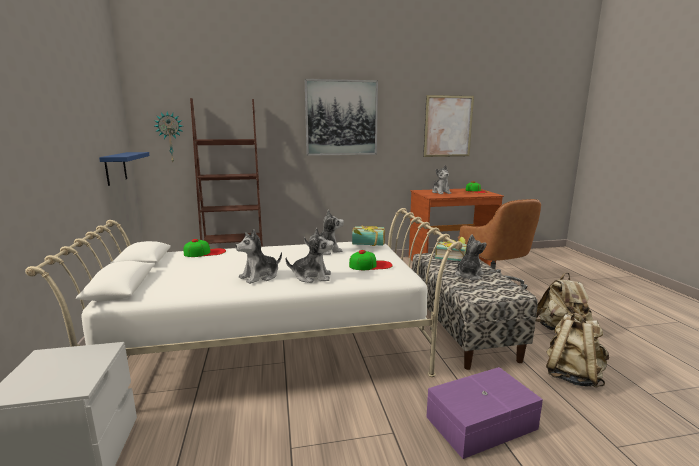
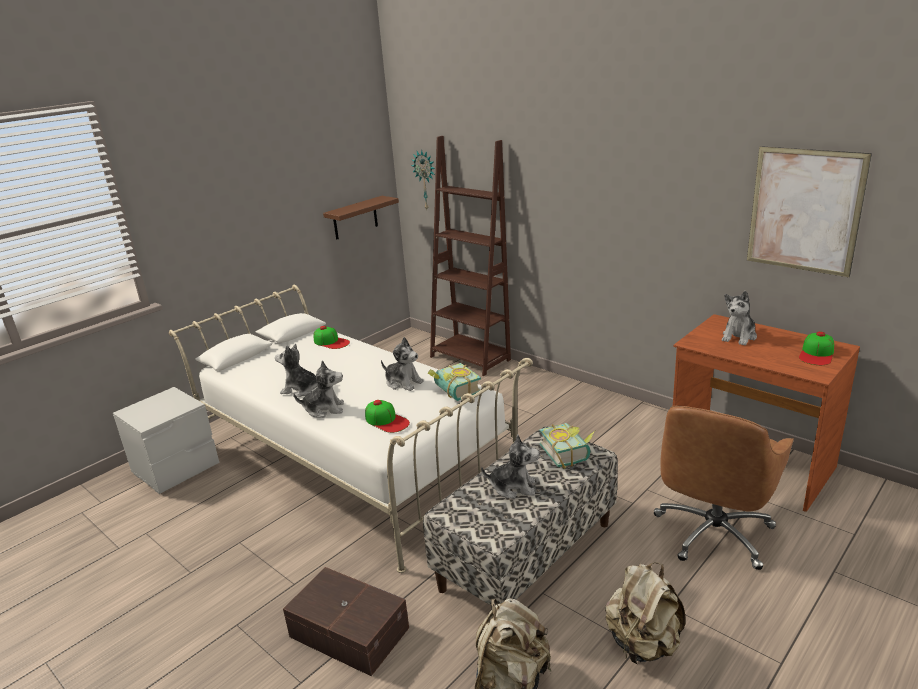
camera: 55 degrees right, 10 degrees up
(115, 168) = (355, 218): blue shelf -> brown shelf
(312, 277) = (324, 409): plush toy -> plush toy turned 60 degrees counterclockwise
(341, 118) = (611, 175): picture -> none
(479, 422) = (349, 630): purple storage box -> brown storage box

